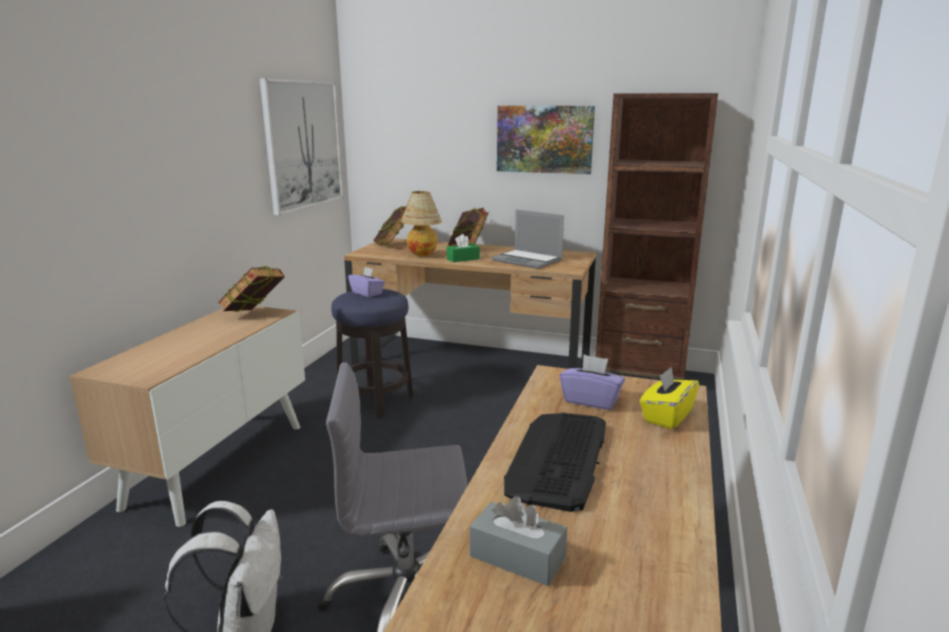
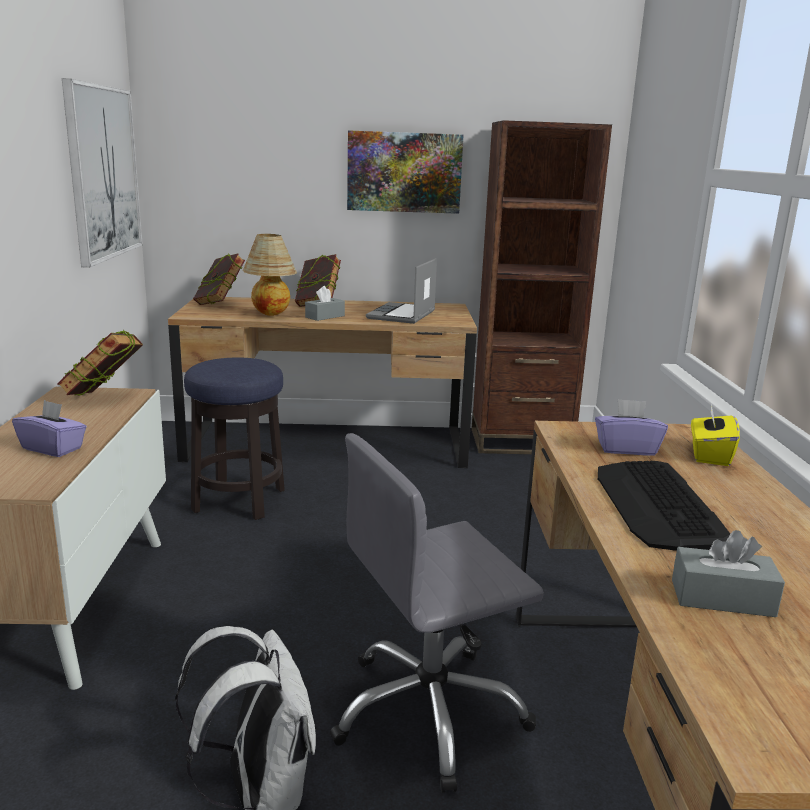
camera: 20 degrees left, 0 degrees up
(367, 293) = (228, 363): purple tissue box -> purple tissue box (53, 448)
(463, 259) = (325, 316): green tissue box -> grey tissue box
(528, 260) = (402, 315): laptop -> laptop turned 90 degrees clockwise

